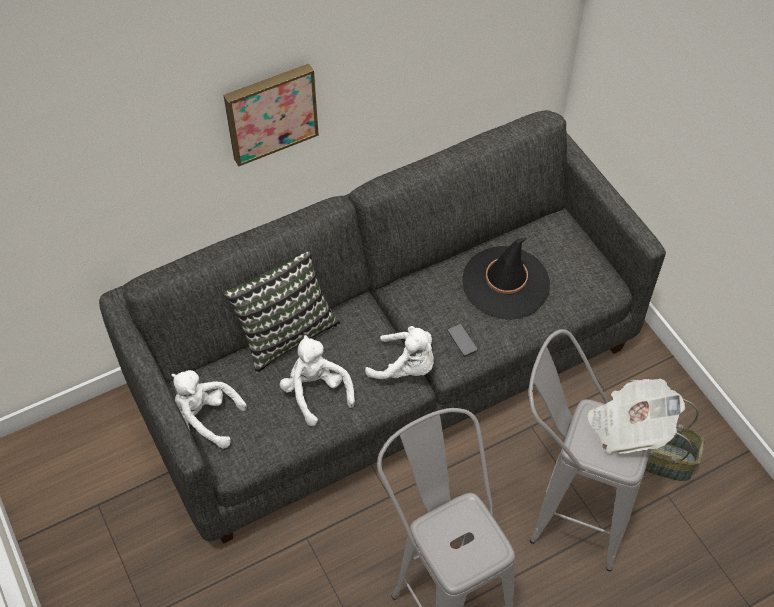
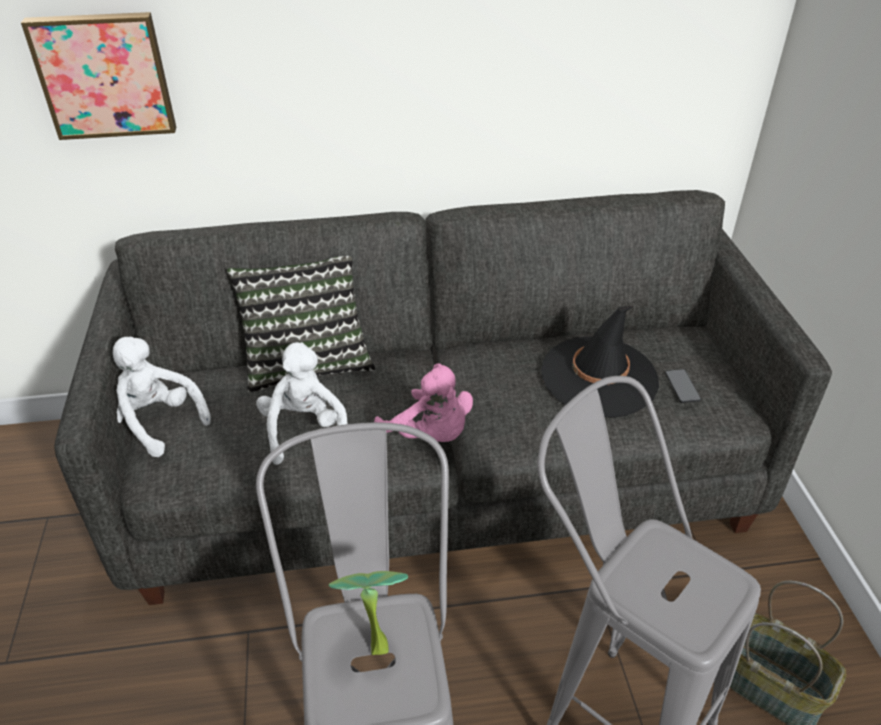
camera: 20 degrees right, 15 degrees down
(270, 112) = (342, 69): picture -> picture (104, 75)
(406, 367) = (430, 435): white plush toy -> pink plush toy
(458, 530) = (374, 643): none -> potted plant
(462, 340) = (515, 422): phone -> phone (682, 386)
(630, 426) = (716, 576): newspaper -> none

